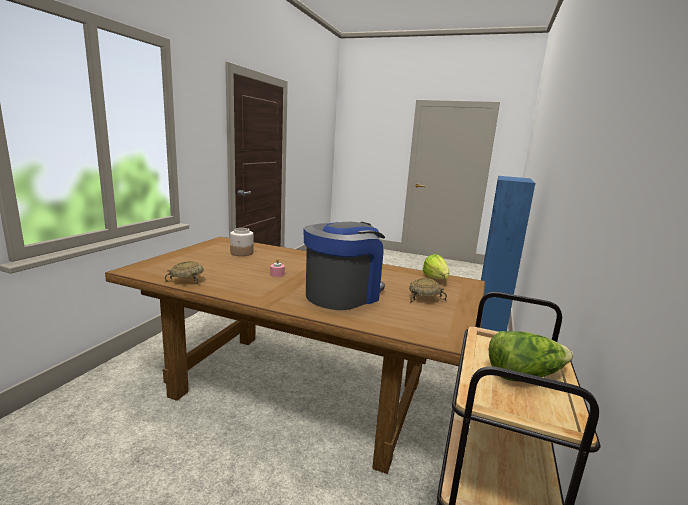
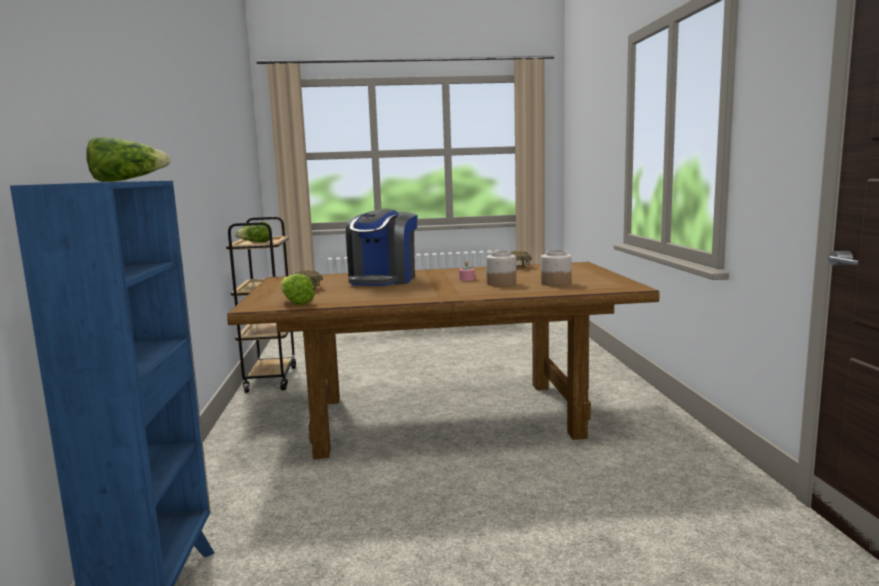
camera: 155 degrees right, 5 degrees down
(271, 262) = (501, 283): none -> jar
(512, 179) = (127, 181): none -> lettuce

